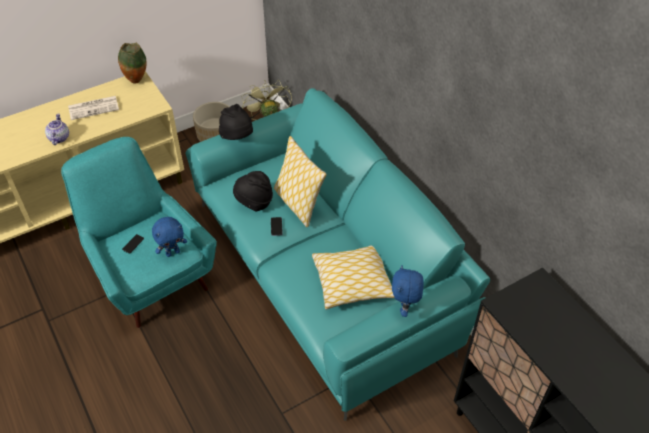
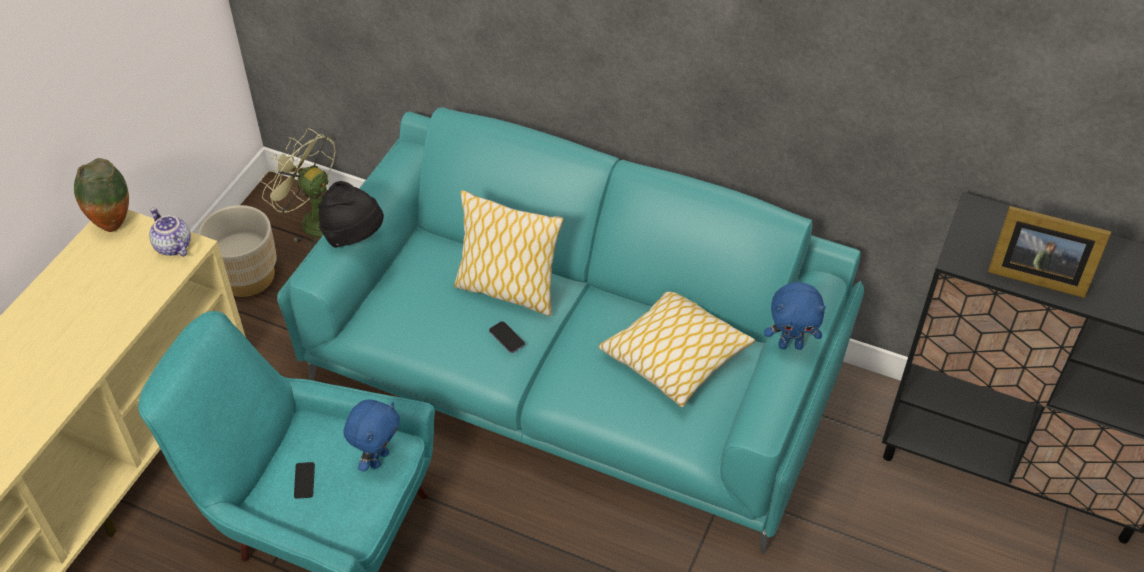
camera: 35 degrees left, 0 degrees up
(58, 138) = (65, 377): teapot -> teapot (172, 246)
(94, 108) = (81, 300): newspaper -> none
(254, 202) = (444, 321): black hat -> none
(405, 308) = (791, 345): blue plush toy -> blue plush toy turned 60 degrees counterclockwise
(540, 337) = (1034, 274): none -> picture frame

